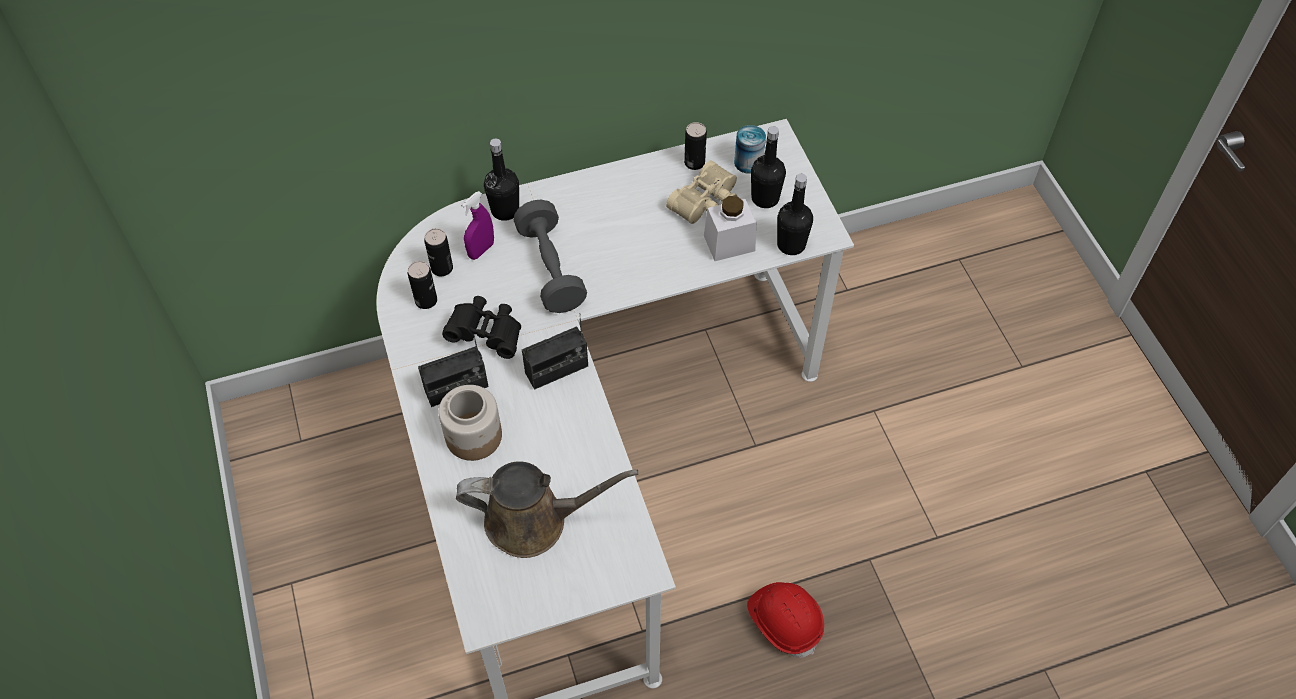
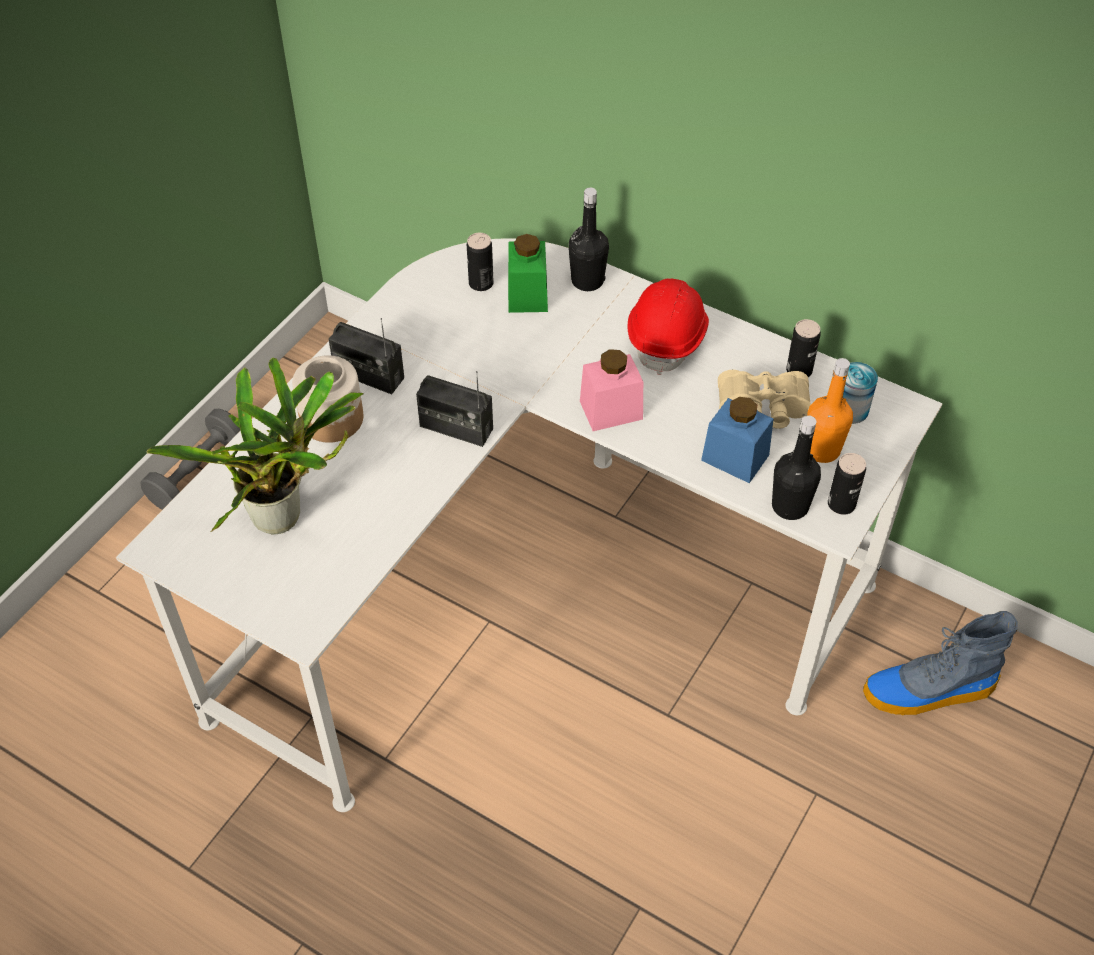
camera: 50 degrees right, 5 degrees down
(426, 300) = (437, 296): can -> can (841, 504)
(481, 250) = (527, 294): purple spray bottle -> green jar
(487, 334) = (444, 357): black binoculars -> none
(534, 521) = (285, 517): brown watering can -> potted plant
(551, 269) = (559, 352): grey dumbbell -> grey dumbbell (197, 473)
(628, 277) = (611, 410): none -> pink jar
(729, 243) = (735, 457): white jar -> blue jar
(765, 198) = (822, 450): black bottle -> orange bottle
(784, 621) = (500, 875): red hard hat -> red hard hat (668, 337)
(858, 304) = (928, 692): none -> boot

